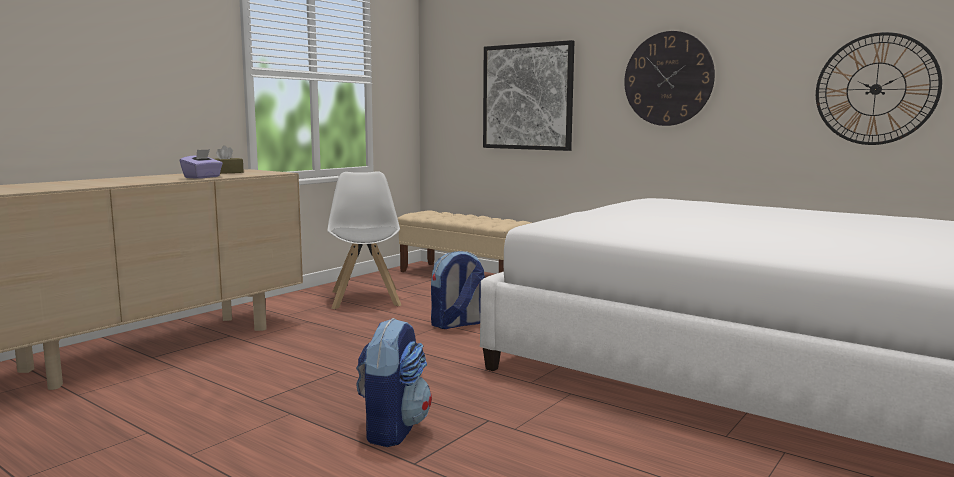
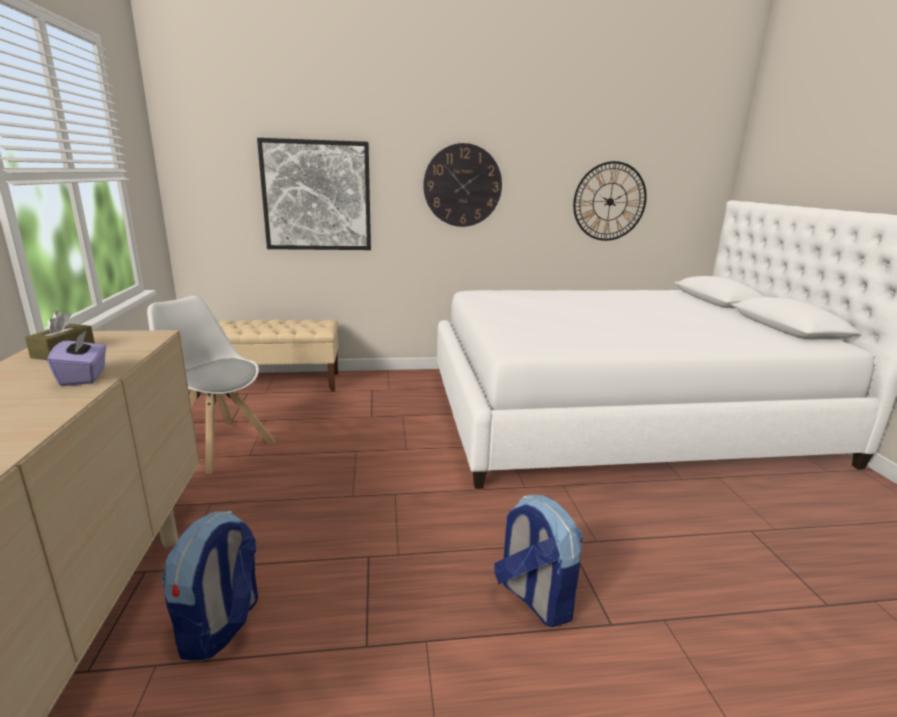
camera: 45 degrees left, 10 degrees up
(457, 324) = (366, 446): backpack -> backpack (220, 626)

